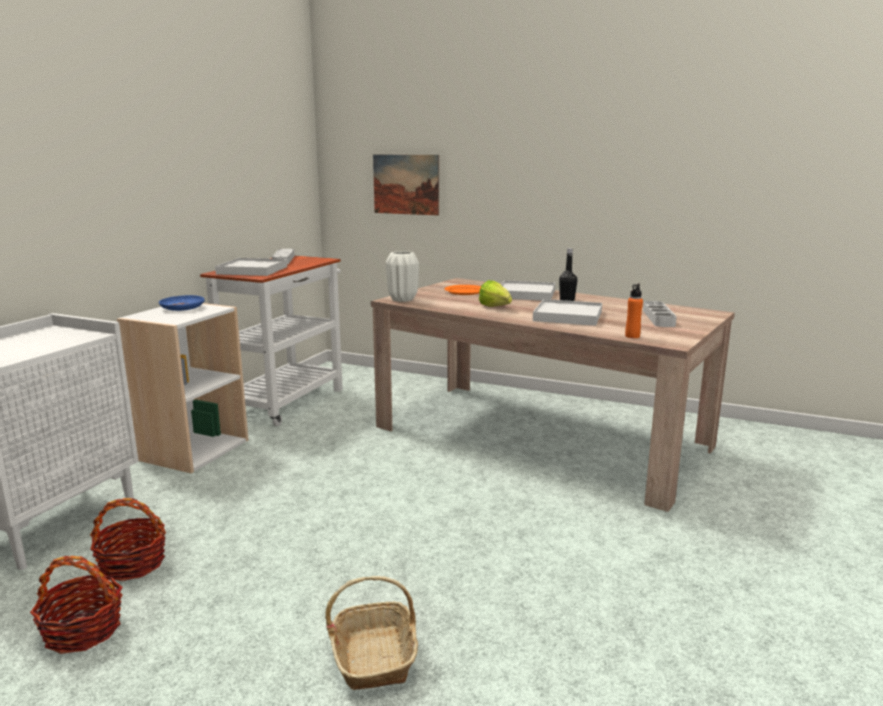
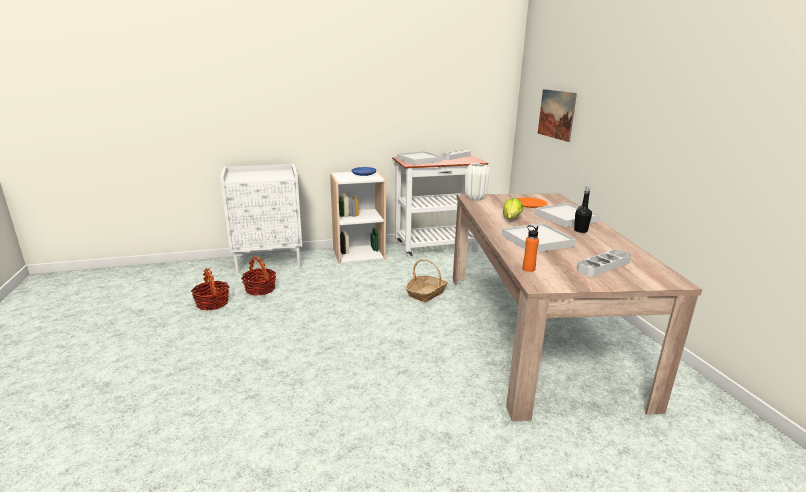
camera: 50 degrees right, 5 degrees up
(374, 656) = (250, 373): basket -> basket (426, 293)

